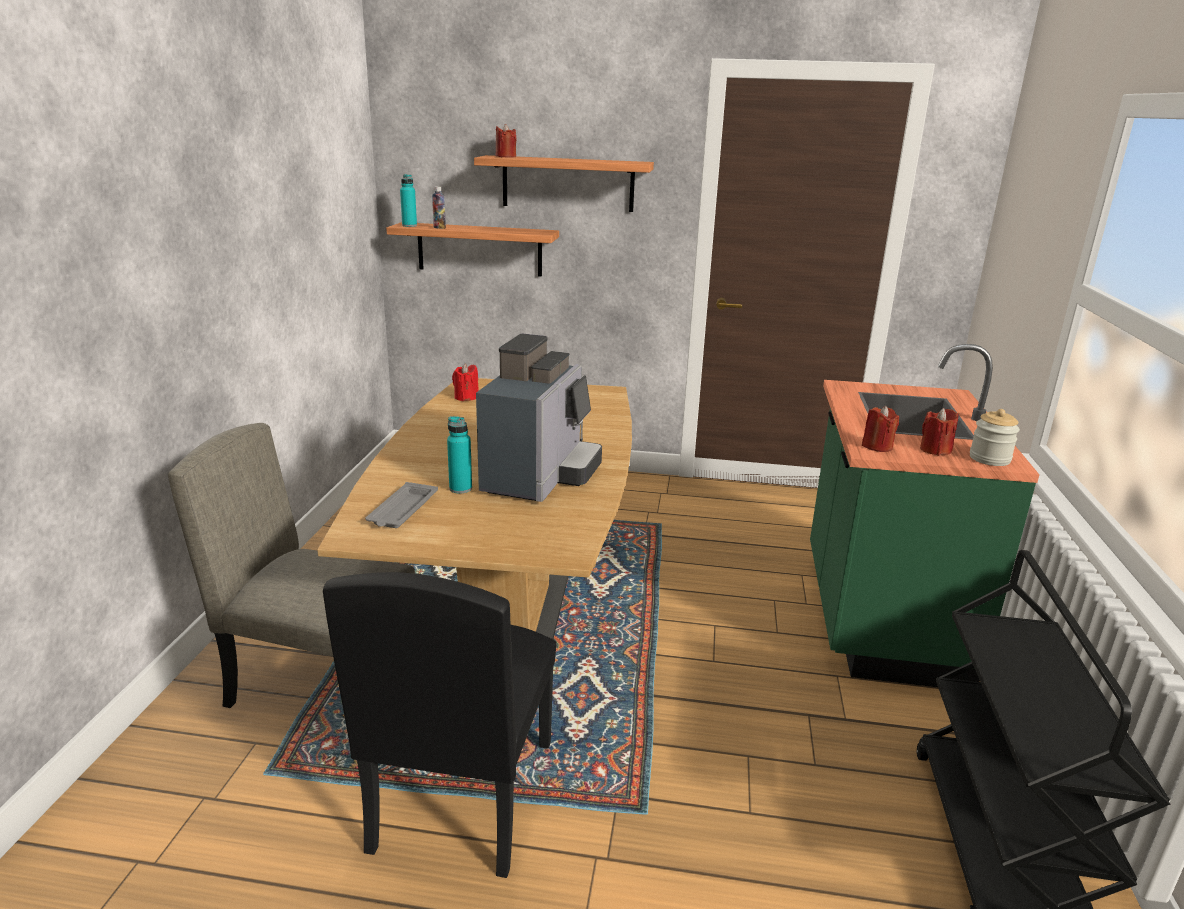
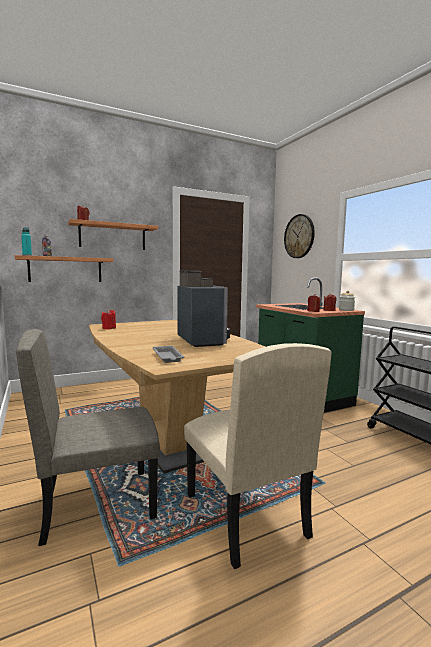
camera: 35 degrees left, 15 degrees down
(460, 488) = (178, 348): turquoise bottle -> none
(462, 793) = (244, 515): black chair -> beige chair
(1035, 196) = (299, 236): none -> wall clock

